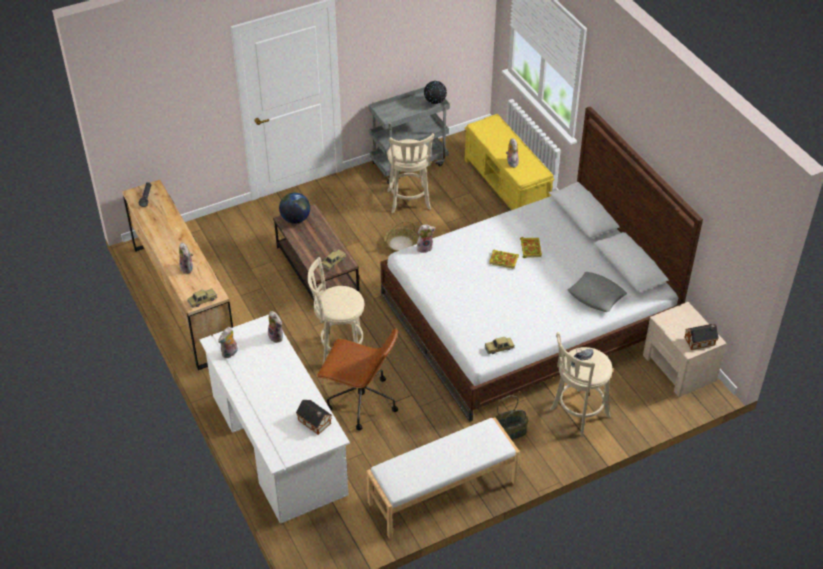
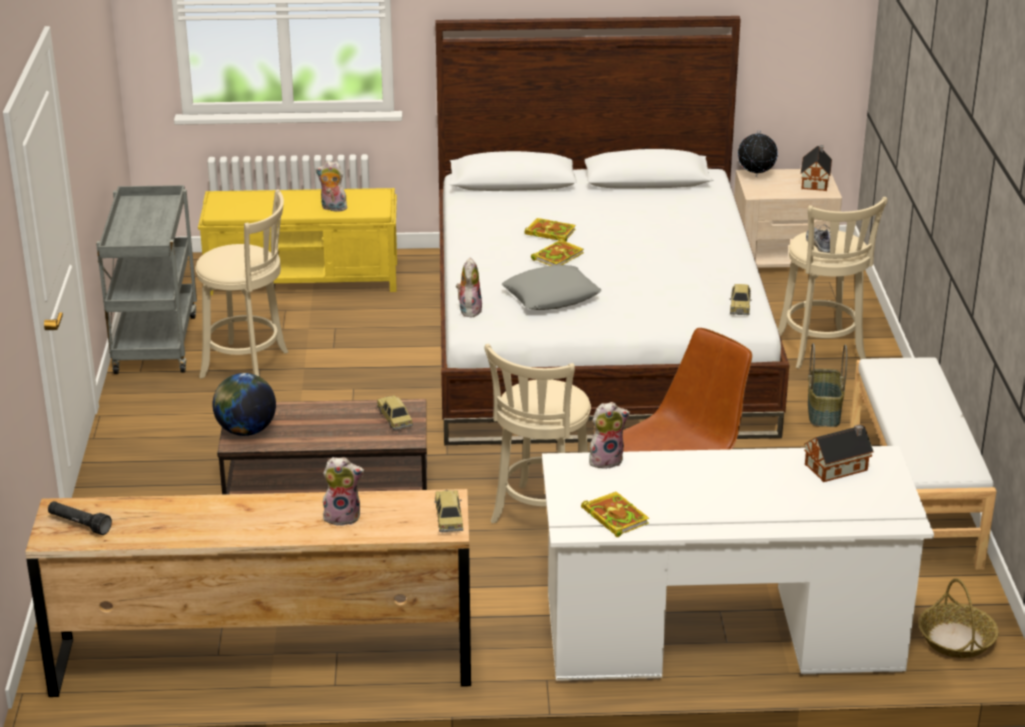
camera: 65 degrees left, 15 degrees down
(230, 353) = (614, 516): plush toy -> book
(400, 244) = (342, 398): basket -> basket (956, 640)
(435, 104) = (161, 202): globe -> globe (755, 176)
(596, 295) = (686, 214): grey pillow -> grey pillow (551, 296)

